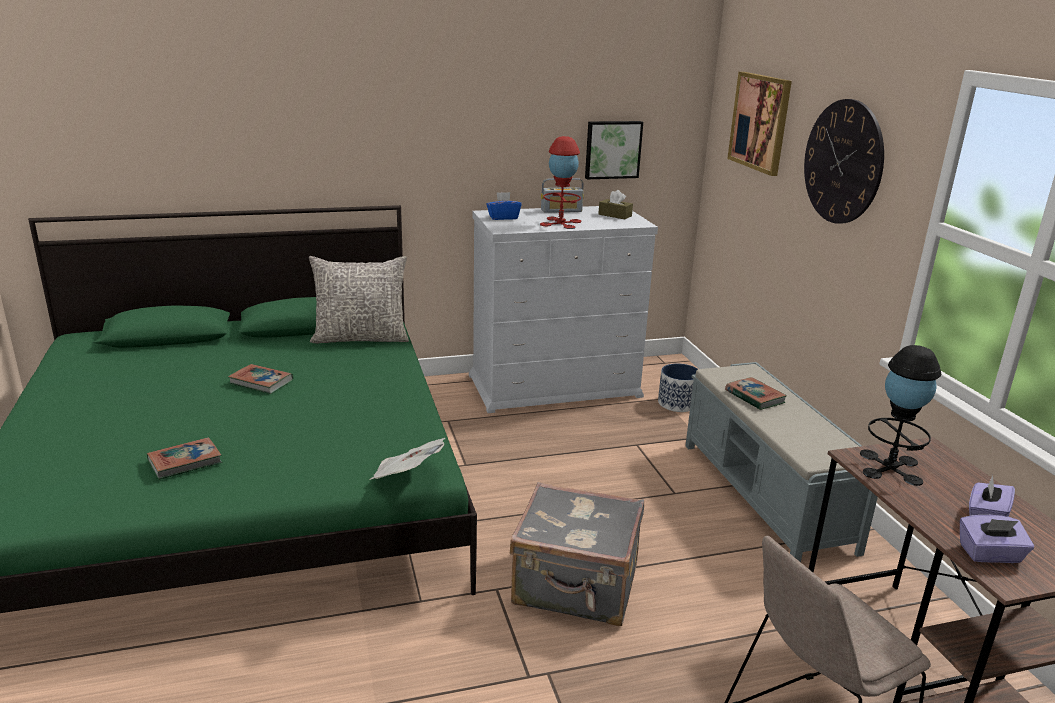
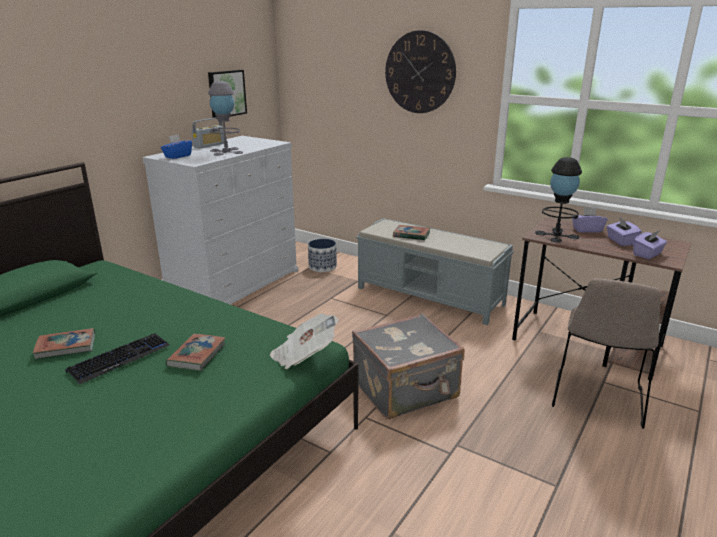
camera: 40 degrees left, 0 degrees up
(185, 462) = (101, 434): book -> book (197, 355)
(277, 409) = (119, 359): none -> keyboard
(361, 338) = (105, 285): grey pillow -> none
(560, 223) = (226, 151): red table lamp -> grey table lamp
(615, 215) = (251, 141): brown tissue box -> none
(760, 122) = (334, 59): picture -> none
(962, 480) = (587, 230): none -> purple tissue box

